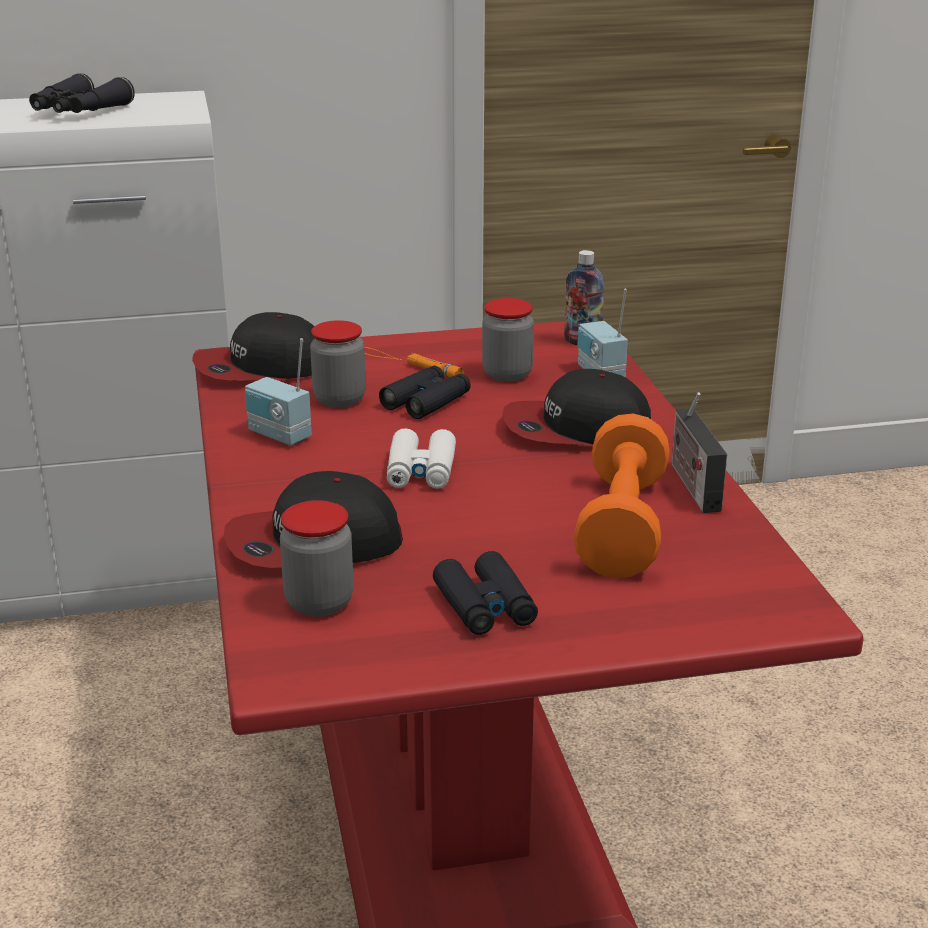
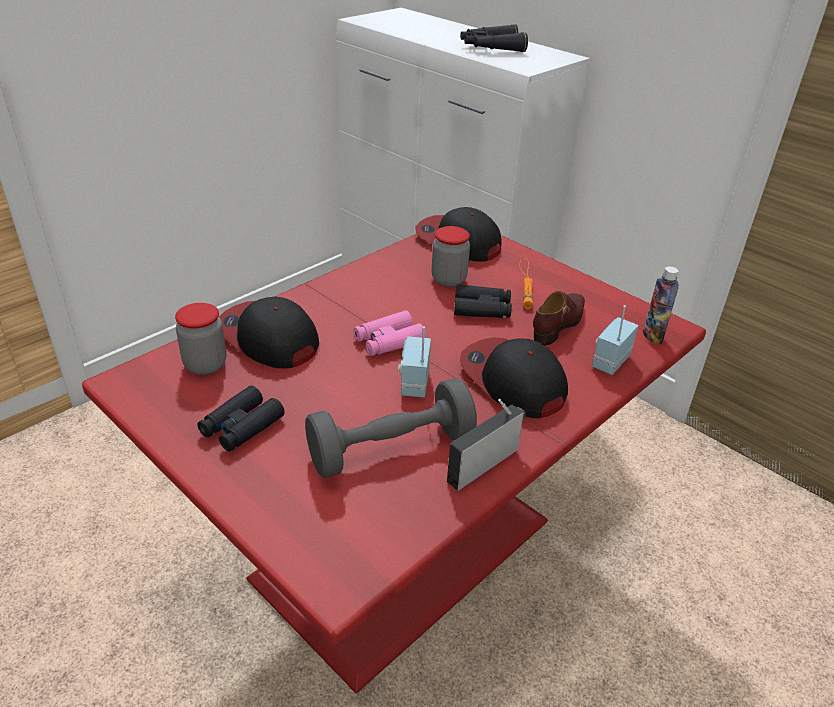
camera: 55 degrees right, 10 degrees up
(278, 436) = (381, 279): radio -> radio (413, 383)
(421, 471) = (388, 341): white binoculars -> pink binoculars
(507, 374) = (559, 324): jar -> brown shoe
(622, 526) = (391, 449): orange dumbbell -> grey dumbbell

